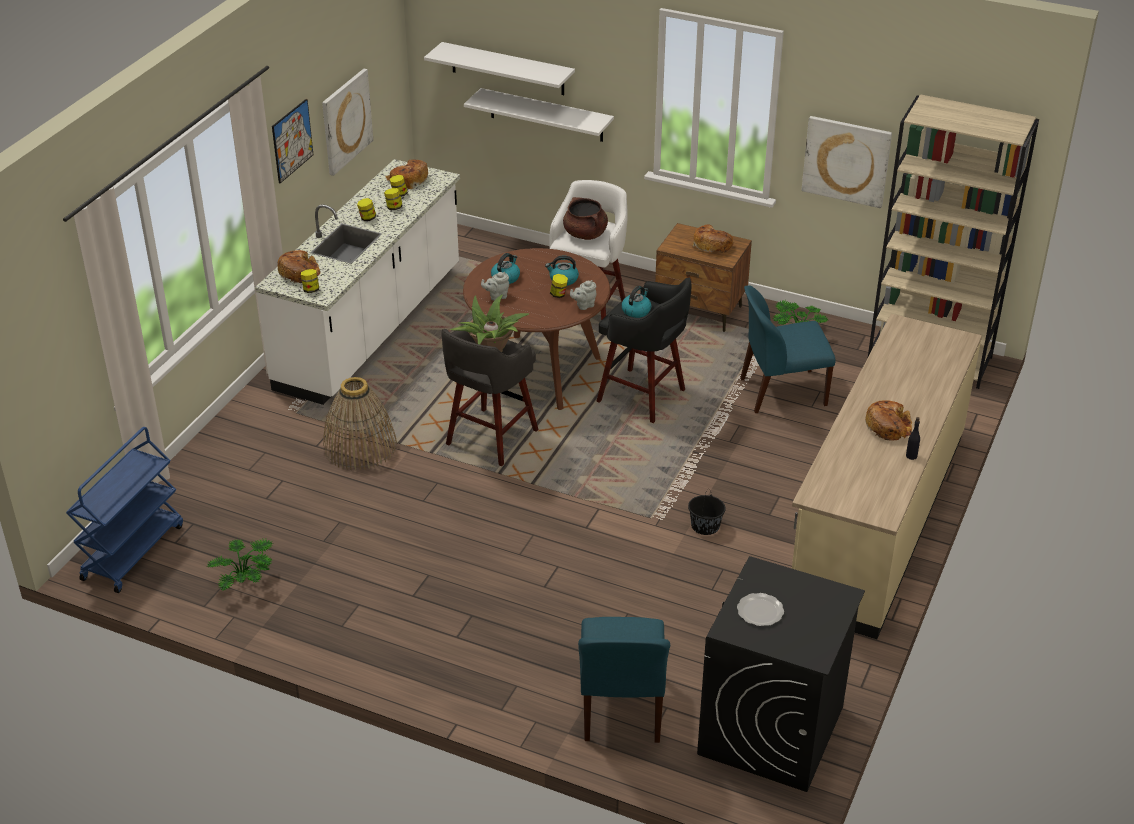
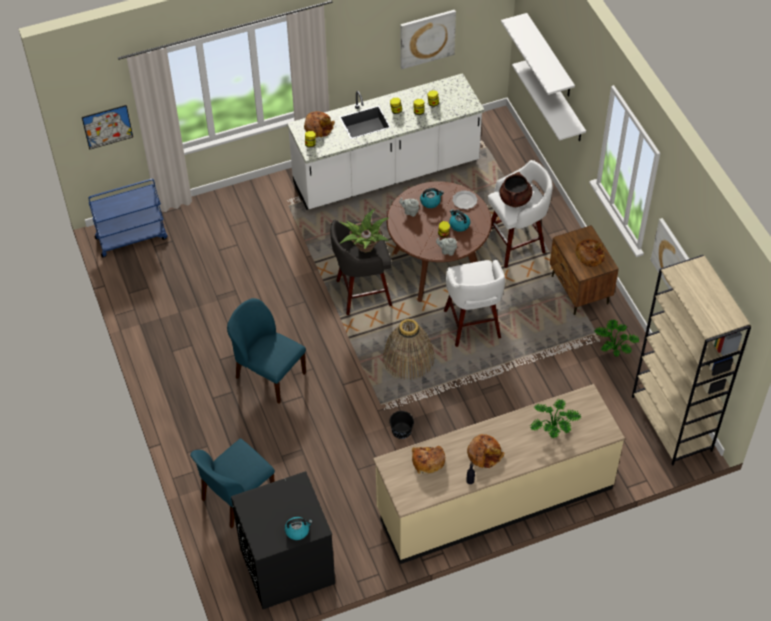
camera: 45 degrees right, 15 degrees up
(246, 582) = (159, 294): potted plant -> potted plant (553, 429)
(292, 140) = (362, 42): picture -> picture (107, 127)
(360, 447) = (294, 250): basket -> basket (408, 358)
(408, 180) = (451, 95): bread -> bread (427, 461)
(636, 311) = (473, 275): kettle -> kettle (297, 531)
(643, 397) = (472, 326): black stool -> white stool
(761, 611) = (270, 504): plate -> plate (465, 201)
(780, 392) = (552, 379): blue chair -> blue chair (269, 375)

